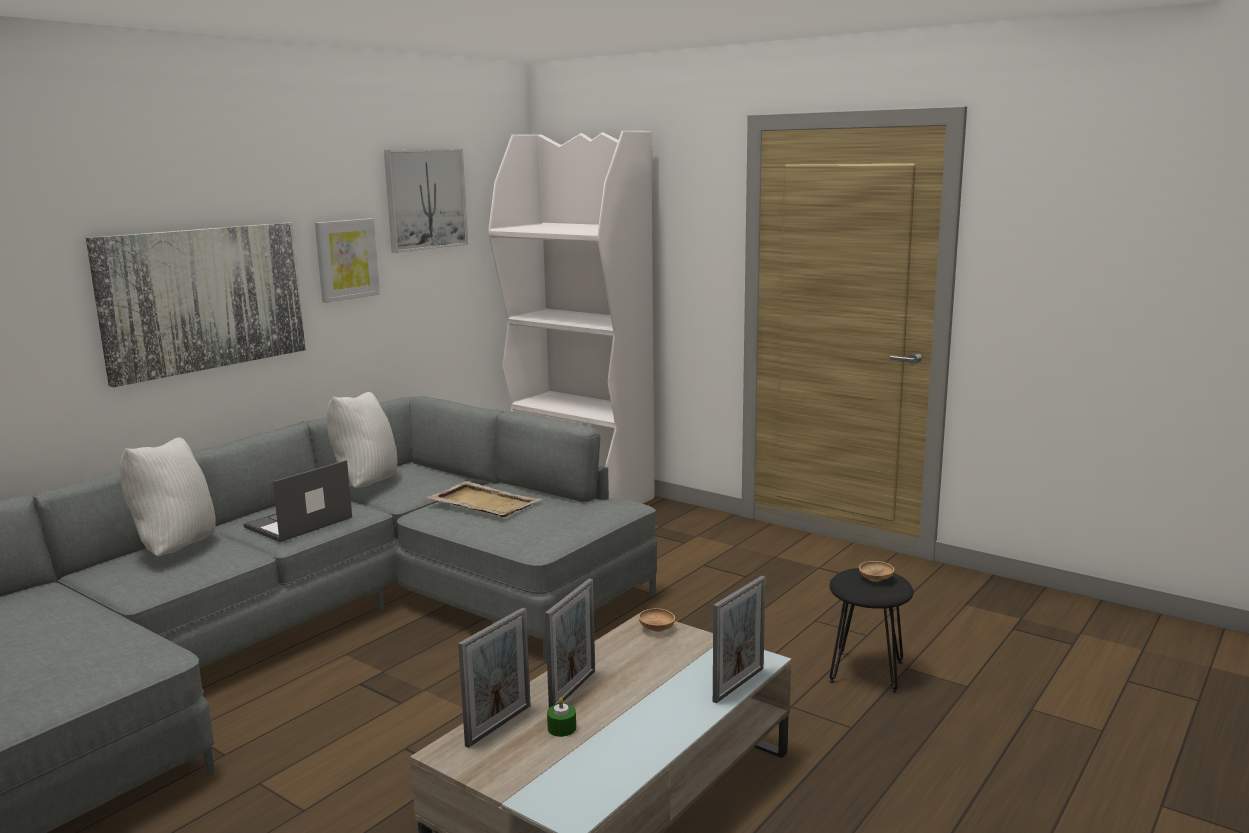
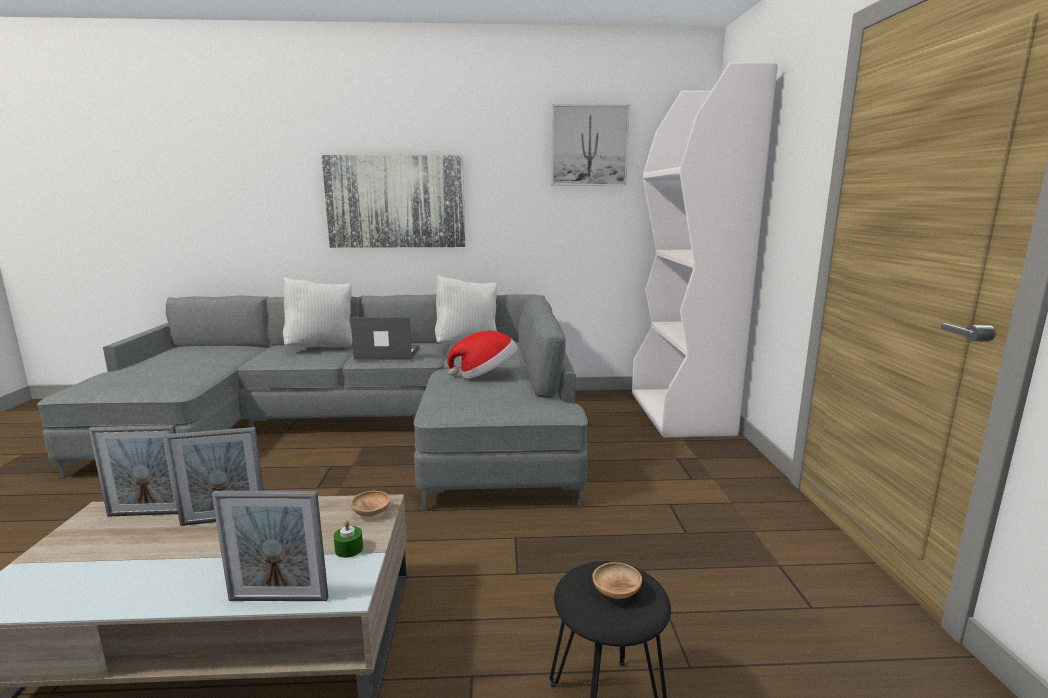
camera: 50 degrees right, 0 degrees up
(346, 259) = (509, 187): picture -> none
(483, 503) = (485, 375): beige tray -> hat
(562, 728) = (149, 540): green candle -> green candle (349, 549)

